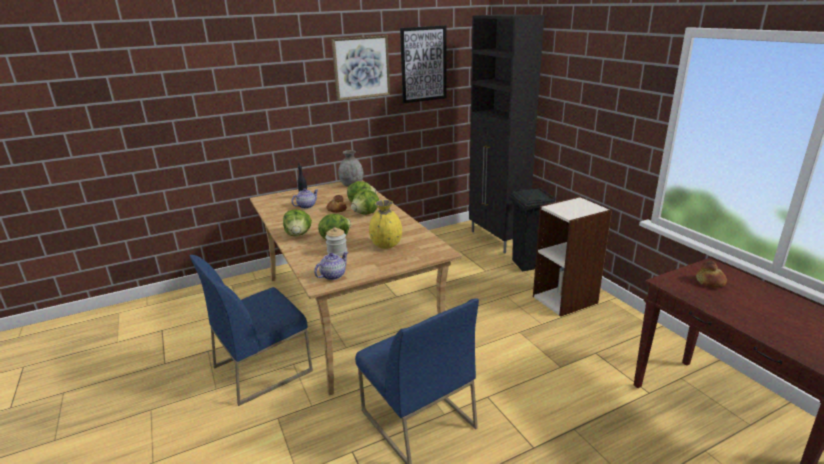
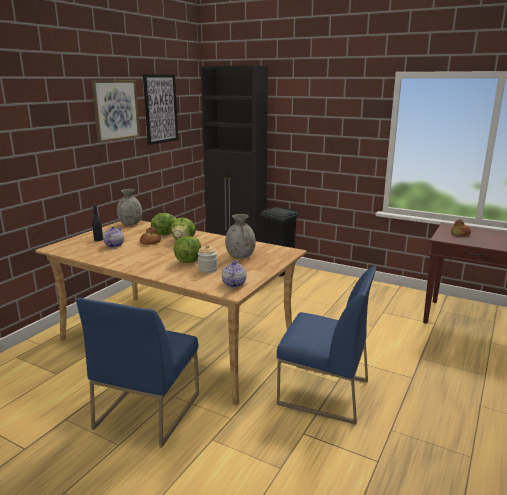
camera: 35 degrees left, 5 degrees down
(298, 234) = (147, 265): lettuce -> none
(386, 245) = (240, 256): yellow vase -> grey vase
(565, 299) = (329, 286): bookcase -> none

